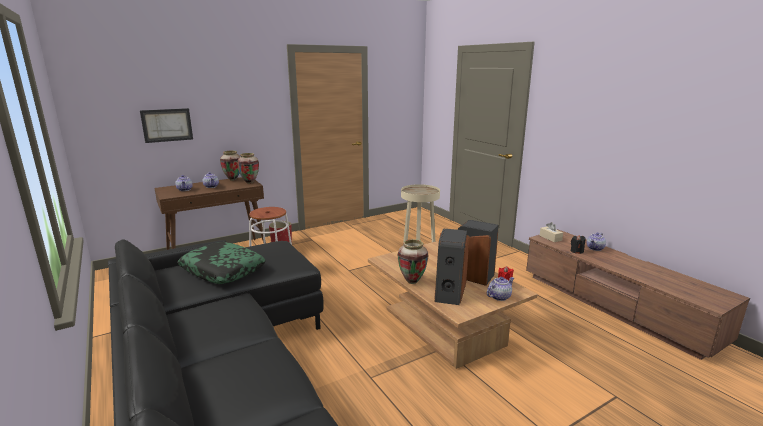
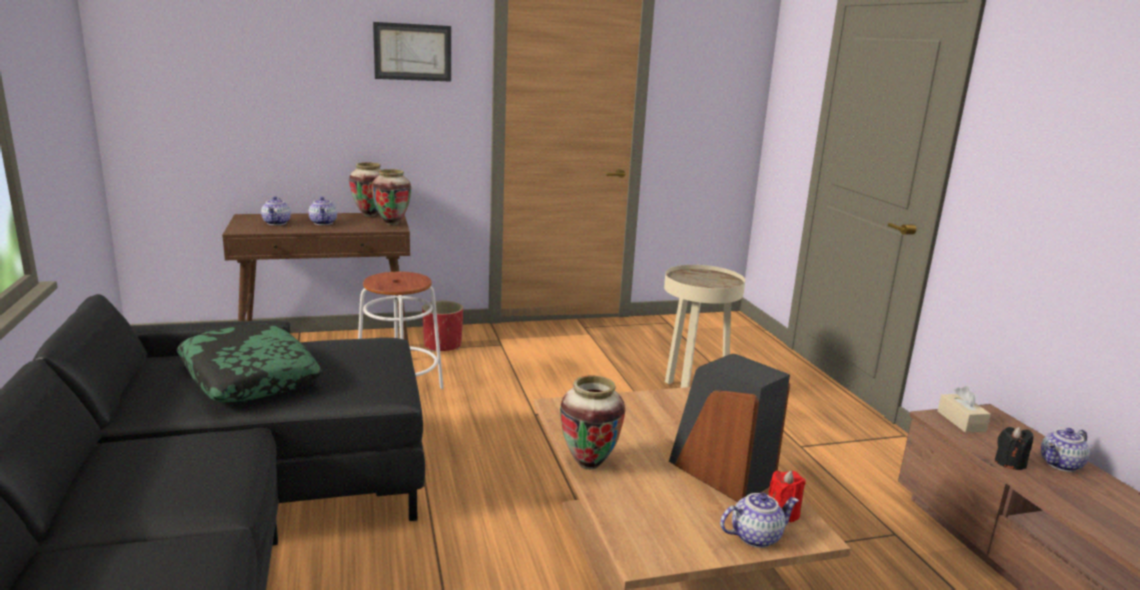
camera: 15 degrees right, 0 degrees up
(167, 125) = (265, 107): picture -> picture (412, 52)
(449, 291) = (653, 502): speaker -> none

